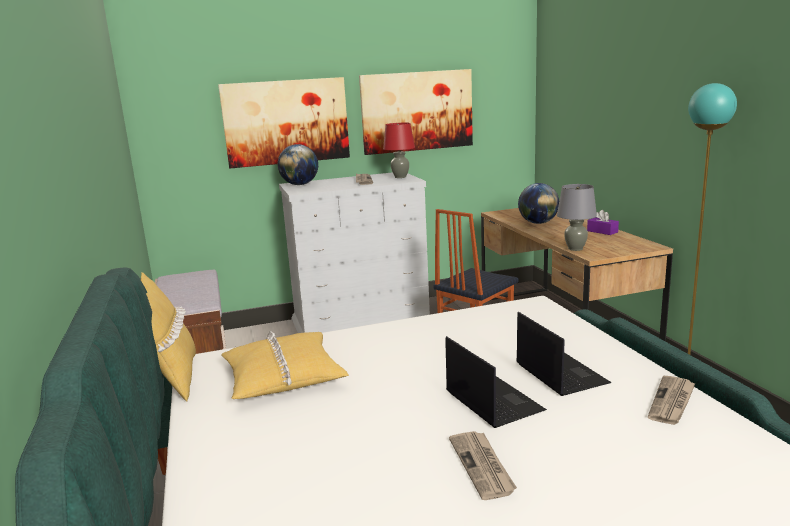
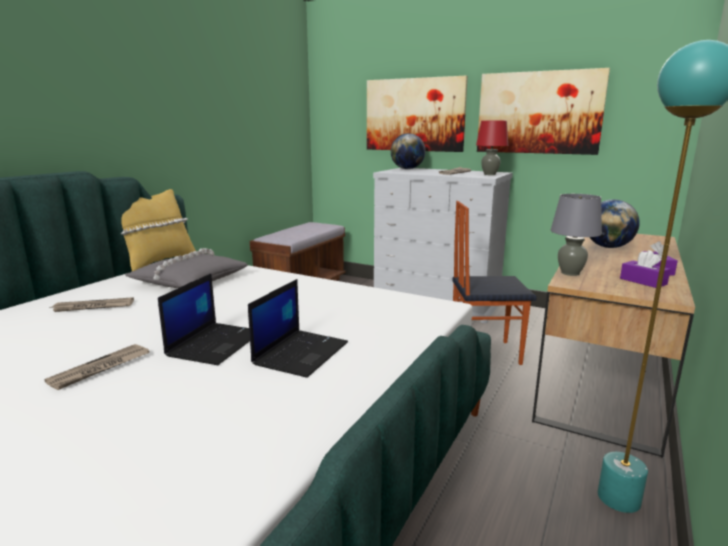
camera: 45 degrees right, 0 degrees up
(283, 376) = (189, 281): yellow pillow -> grey pillow
(617, 241) = (643, 281): none -> purple tissue box
(672, 402) = (300, 418): newspaper -> newspaper (93, 307)

